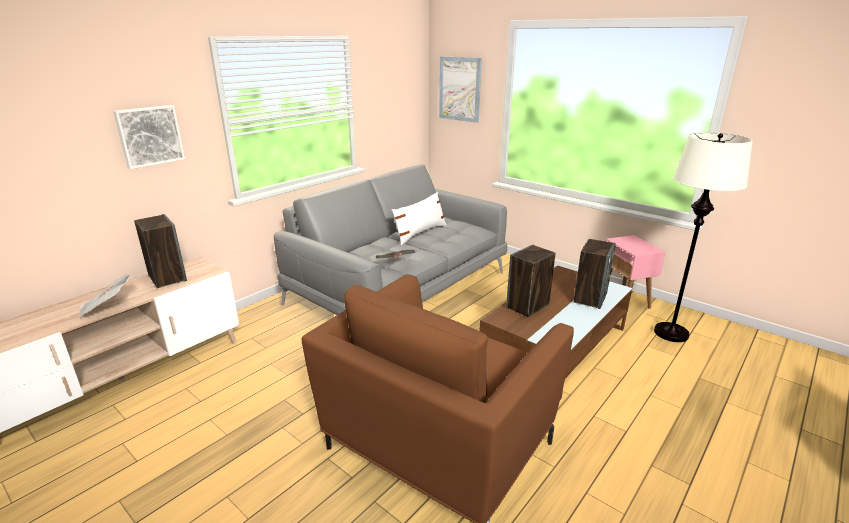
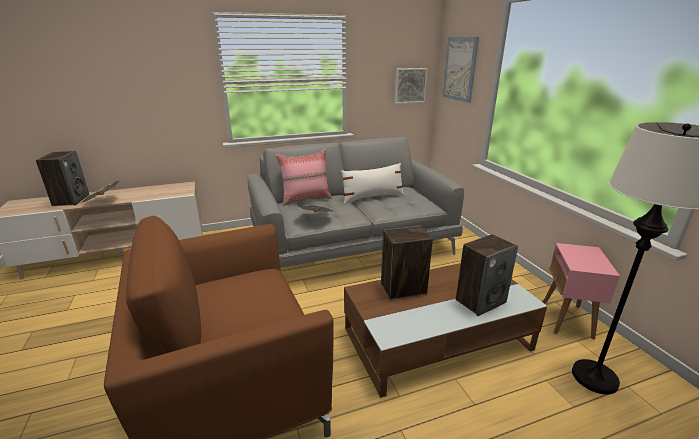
camera: 30 degrees right, 0 degrees up
(149, 136) = (159, 85): picture -> picture (409, 85)
(167, 278) = (156, 191): speaker -> speaker (71, 200)
(356, 248) = (306, 199): none -> pink pillow

